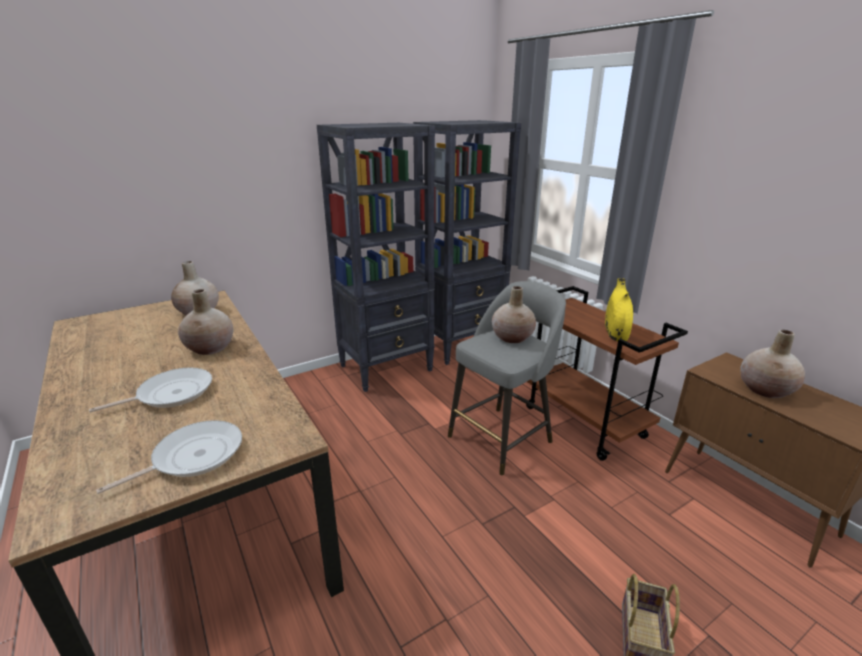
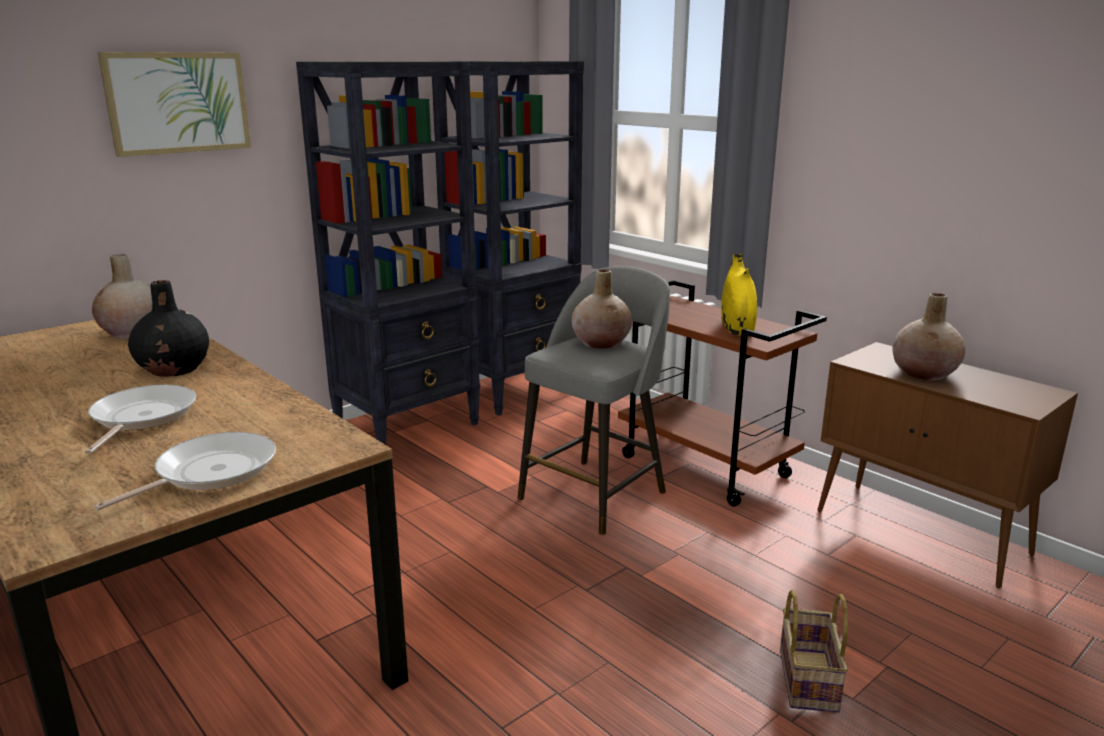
camera: 10 degrees left, 5 degrees down
(171, 394) = (141, 418): frying pan -> frying pan turned 45 degrees counterclockwise
(210, 348) = (174, 369): beige vase -> black vase
(235, 154) = (178, 102): none -> picture

